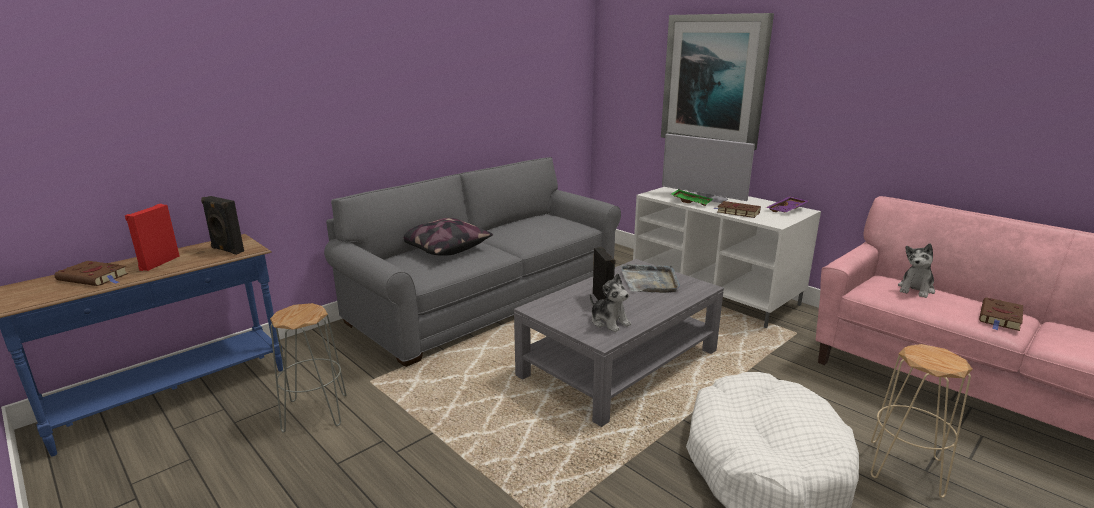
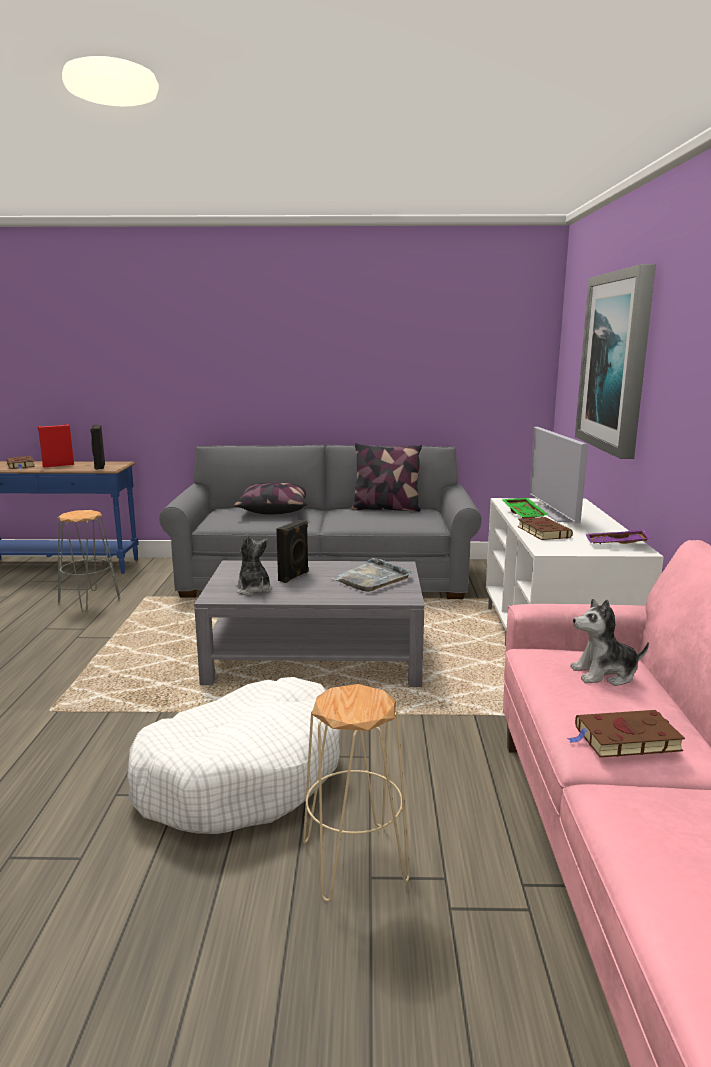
camera: 45 degrees right, 5 degrees down
(524, 222) = (386, 508): none -> pillow
(609, 322) = (253, 589): plush toy -> plush toy turned 150 degrees clockwise

